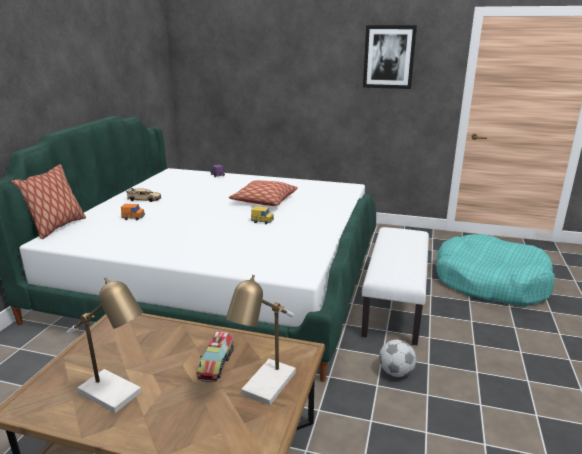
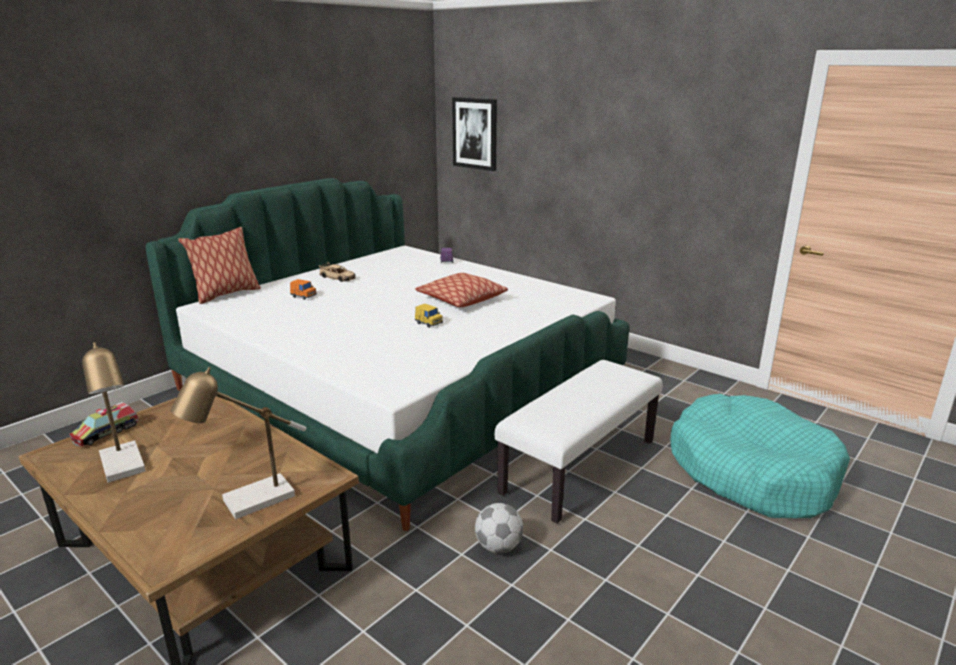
camera: 25 degrees right, 0 degrees up
(216, 363) = (234, 464): toy truck -> toy truck (106, 432)
(389, 57) = (688, 122): picture -> picture (475, 133)

